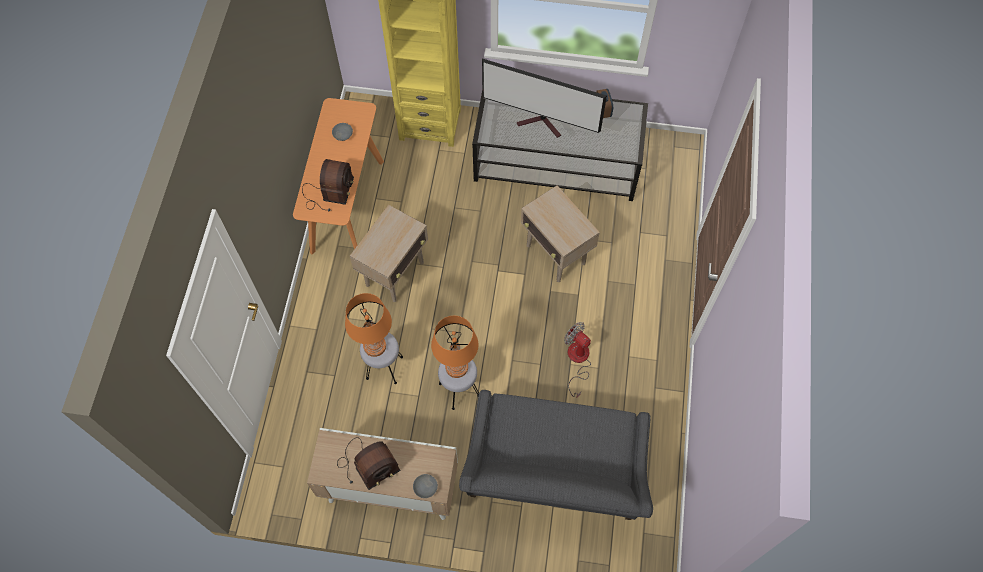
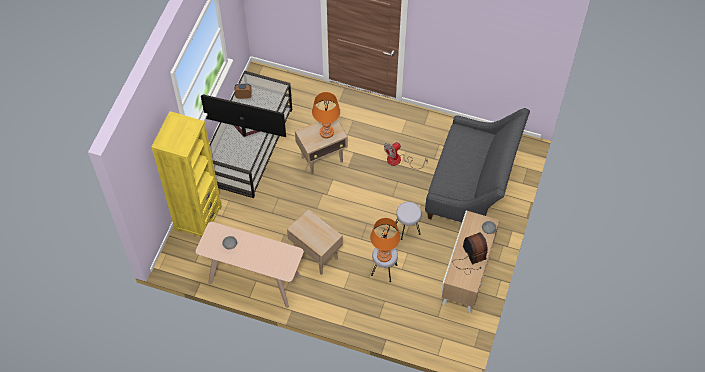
camera: 80 degrees left, 5 degrees down
(329, 193) = (276, 257): radio -> none
(347, 206) = (254, 280): orange console table -> beige console table
(456, 367) = (407, 211): orange table lamp -> orange table lamp (326, 132)
(542, 124) = (244, 131): television -> television turned 105 degrees counterclockwise

